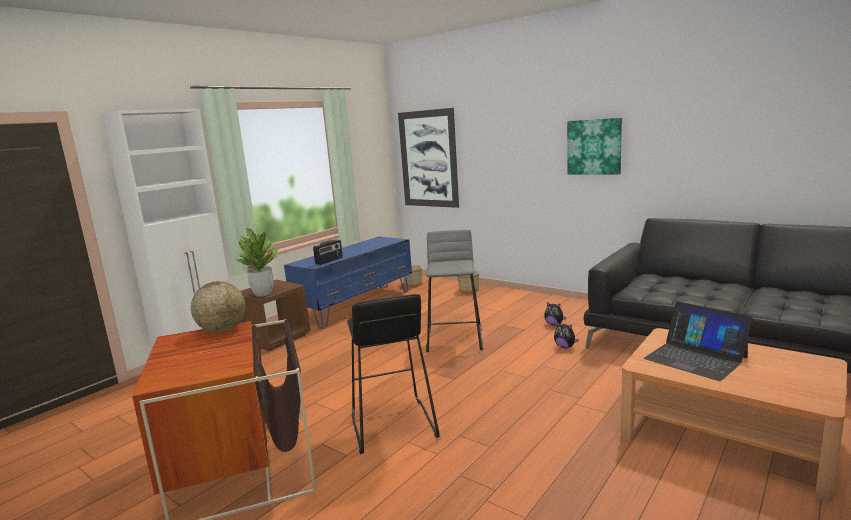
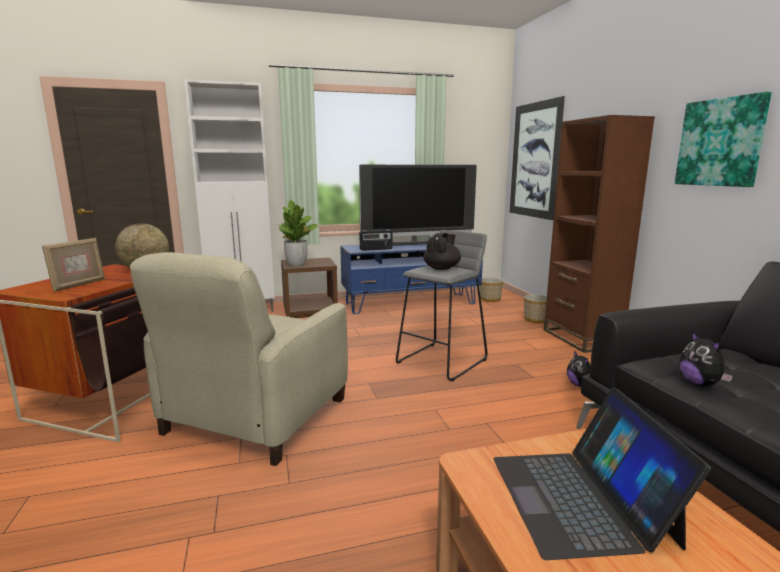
camera: 35 degrees right, 0 degrees up
(208, 359) = (78, 285): none -> picture frame
(351, 248) = (416, 244): none -> television
(392, 426) = (256, 416): black stool -> beige armchair
(448, 263) = (442, 268): none -> black teapot
(514, 295) = (581, 338): none -> brown bookcase
(565, 347) = (551, 415): plush toy -> plush toy (700, 384)

